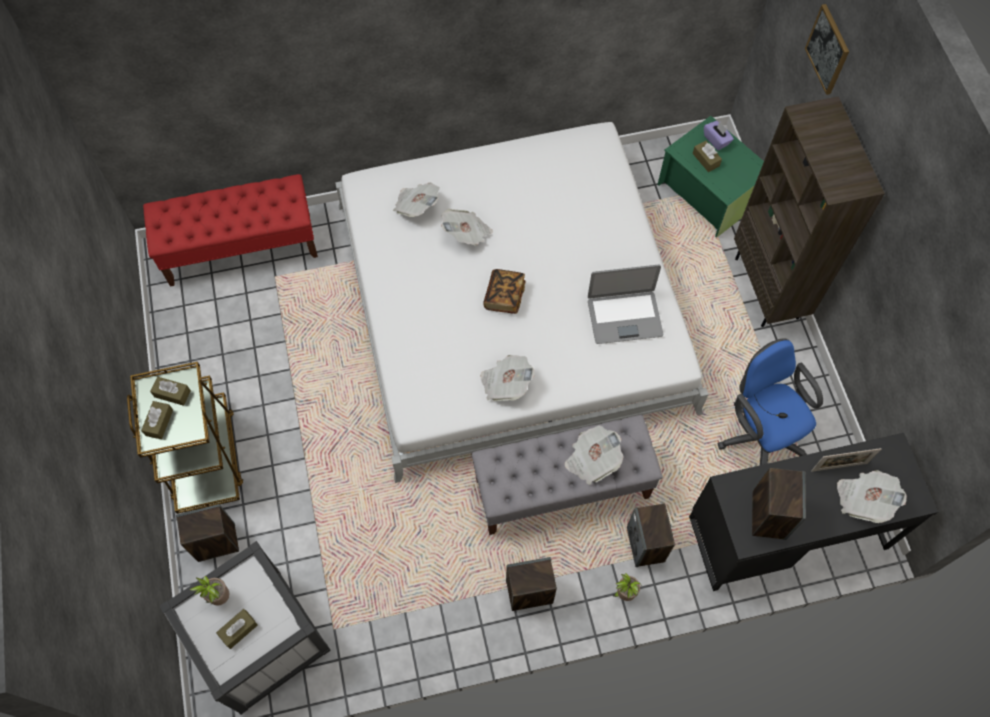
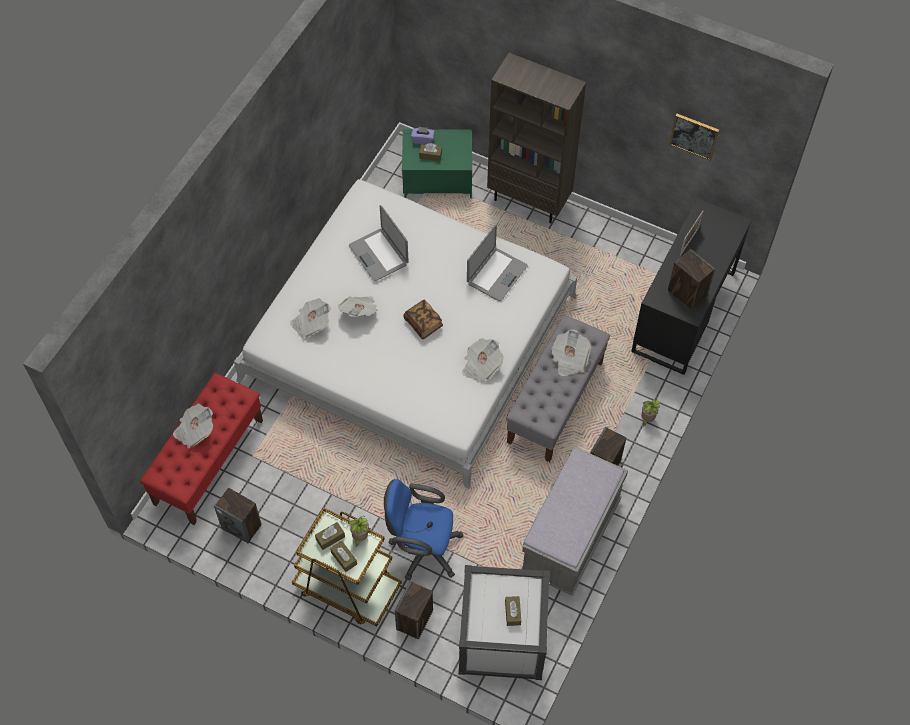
camera: 50 degrees left, 5 degrees down
(219, 597) = (482, 610): potted plant -> potted plant (359, 537)
(423, 620) = (571, 537): none -> grey bench
(543, 201) = (379, 255): none -> laptop
(646, 545) = (628, 386): speaker -> speaker (242, 526)
(758, 435) = (615, 279): blue office chair -> blue office chair (422, 548)
(828, 49) = (480, 32): picture -> picture (694, 136)
(864, 500) = (716, 245): newspaper -> newspaper (195, 431)

